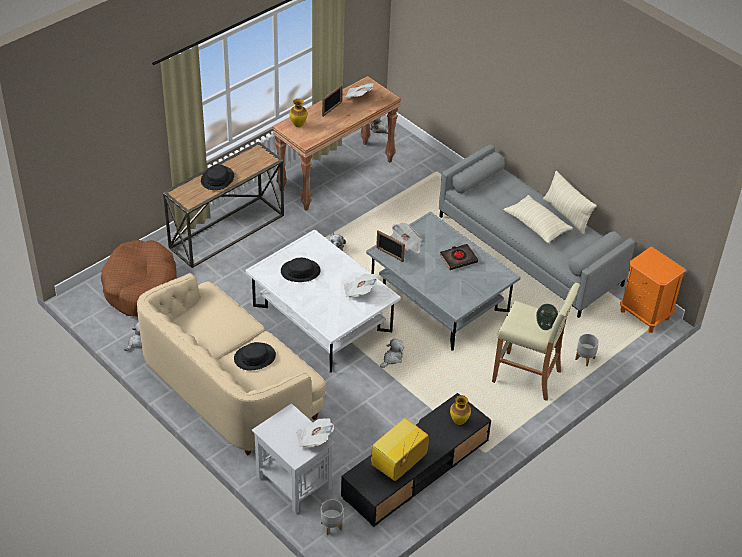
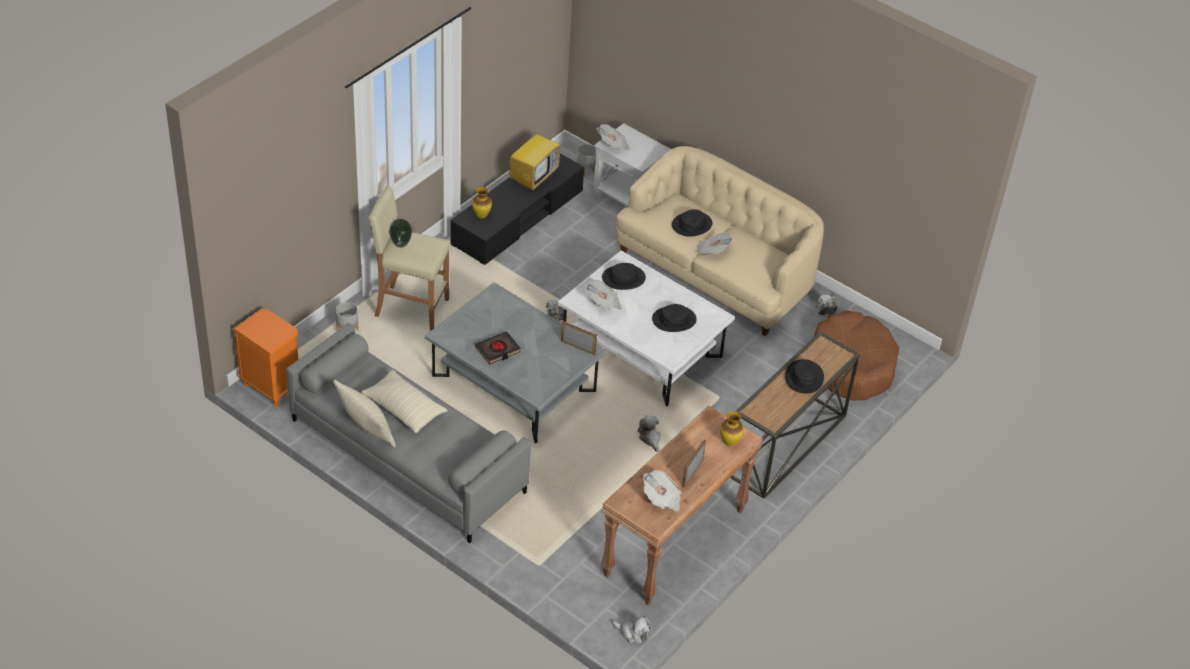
camera: 170 degrees right, 0 degrees up
(335, 313) = (623, 278): none -> black hat
(406, 244) = (560, 362): newspaper -> newspaper (712, 251)

